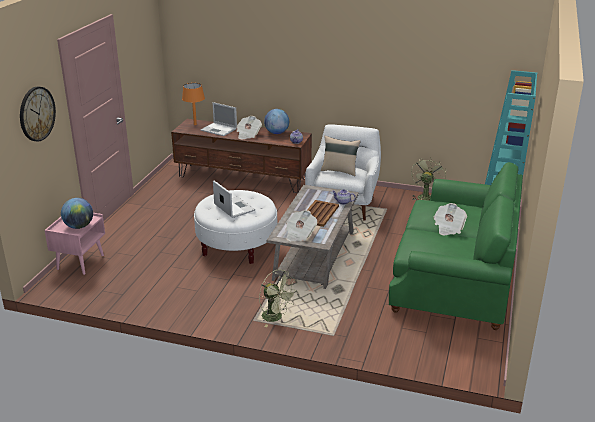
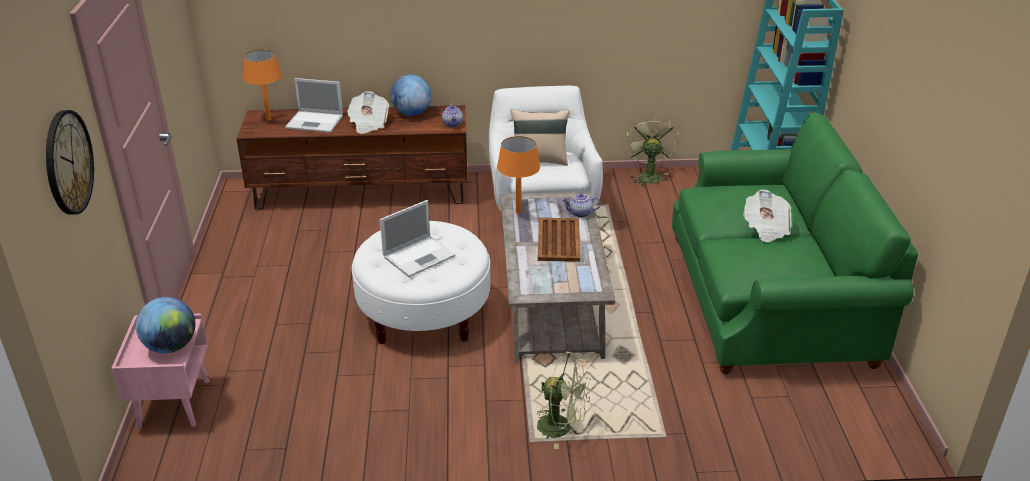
camera: 20 degrees left, 5 degrees up
(233, 207) = (420, 256): laptop -> laptop turned 105 degrees clockwise
(299, 234) = (553, 282): newspaper -> none
(306, 195) = (518, 212): none -> orange table lamp

